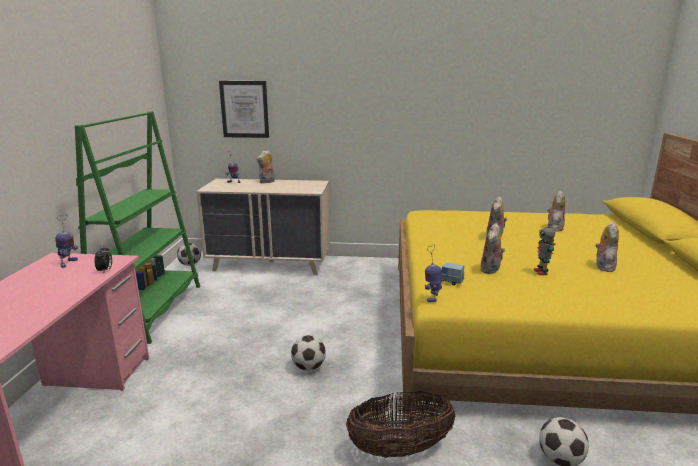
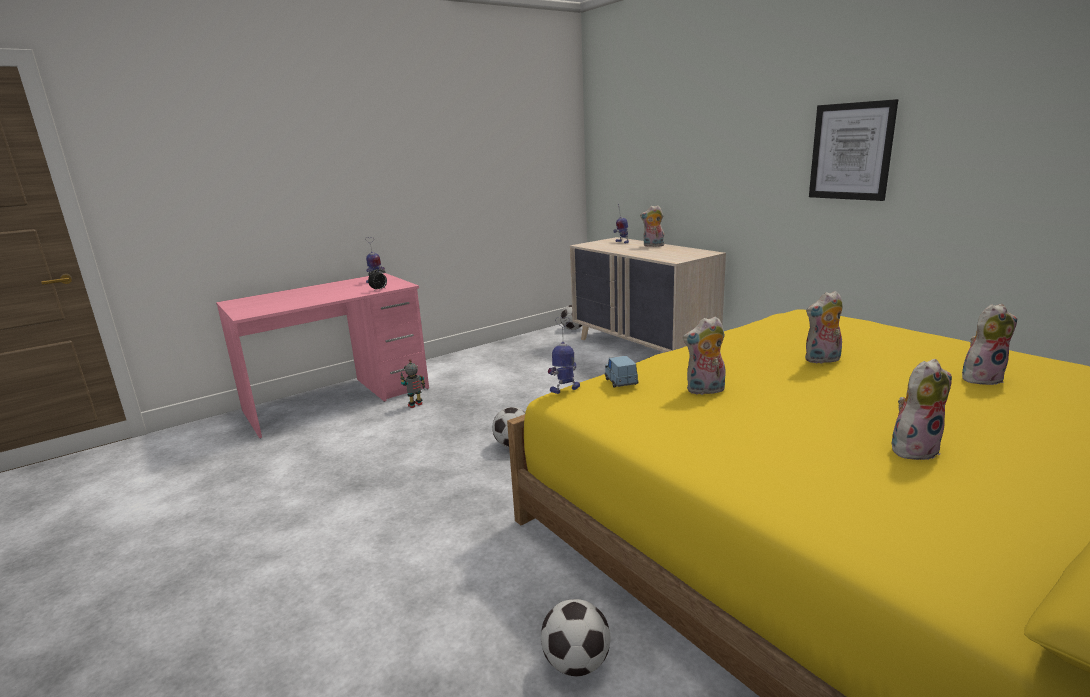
camera: 50 degrees right, 0 degrees up
(149, 311) = (484, 356): green bookcase -> none
(244, 109) = (647, 154): picture -> picture (851, 151)
(399, 449) = (459, 543): basket -> none
(541, 272) = (771, 416): toy robot -> toy robot (415, 405)

